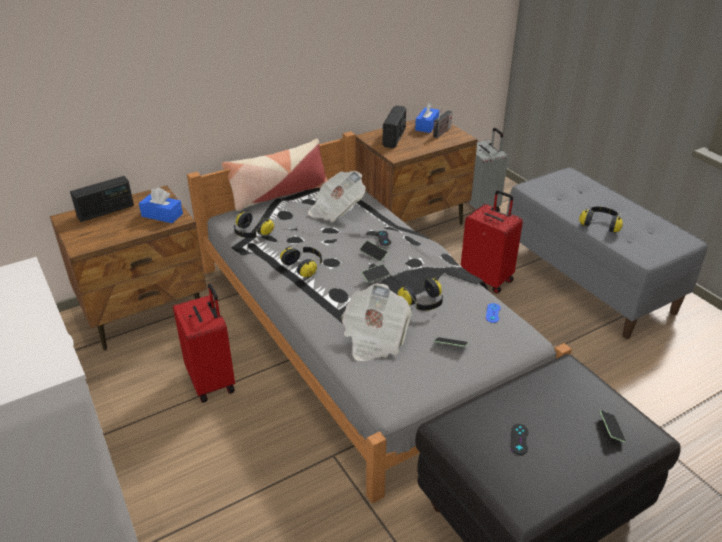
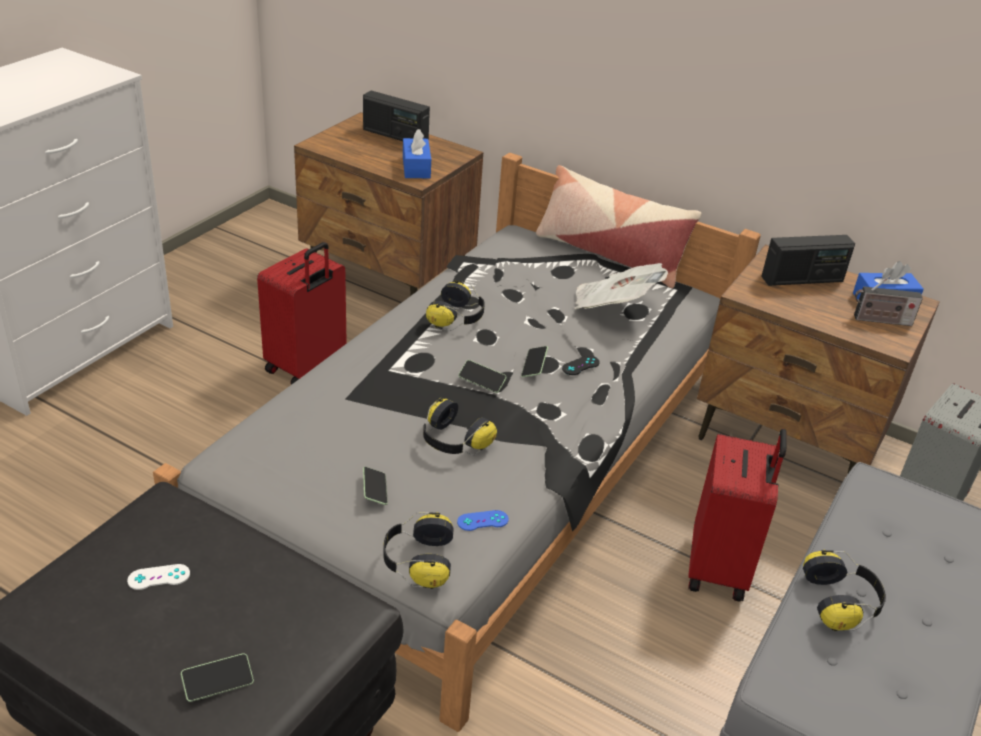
camera: 60 degrees right, 0 degrees up
(251, 233) = (494, 258): headphones -> headphones (417, 561)
(374, 338) = (347, 415): newspaper -> none
(519, 439) = (159, 577): black game controller -> white game controller

